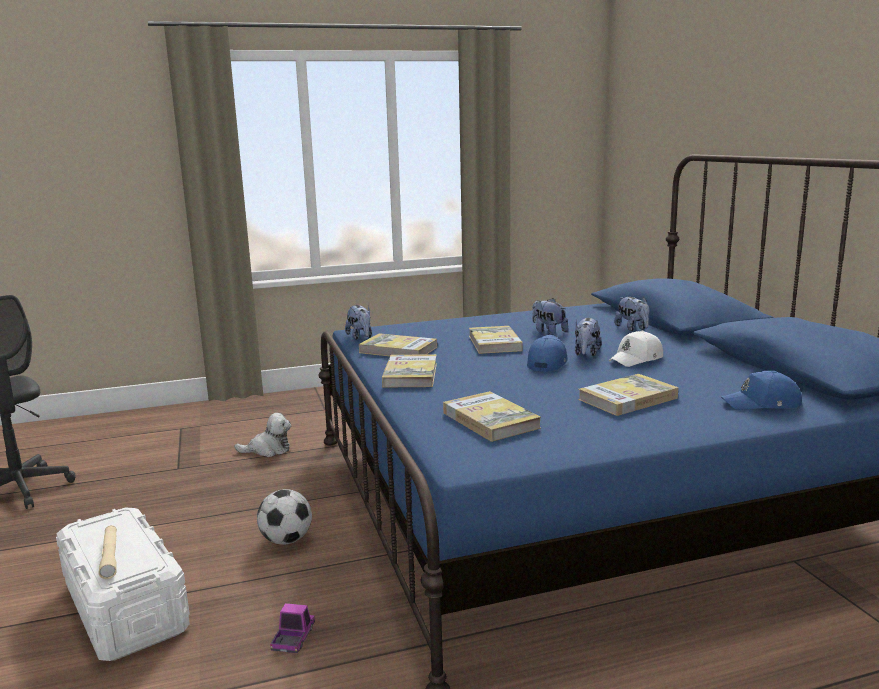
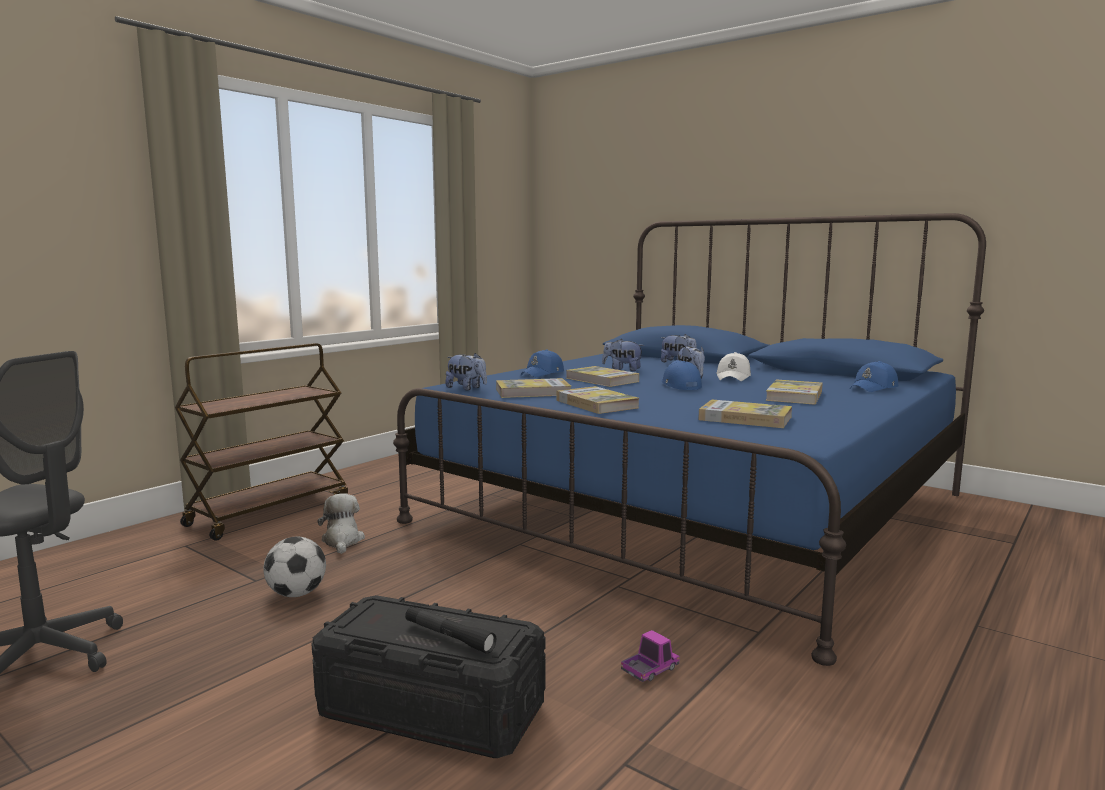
camera: 35 degrees left, 5 degrees down
(110, 557) = (448, 636): beige flashlight -> black flashlight
(125, 606) = (431, 709): white storage box -> black storage box
(261, 412) = (269, 512): none -> brown cart
(268, 450) = (342, 541): plush toy -> plush toy turned 60 degrees counterclockwise
(286, 540) = (504, 604): football -> football (297, 594)
(293, 639) = (650, 670): toy truck -> toy truck turned 75 degrees clockwise
(465, 326) = (543, 373): none -> blue cap

